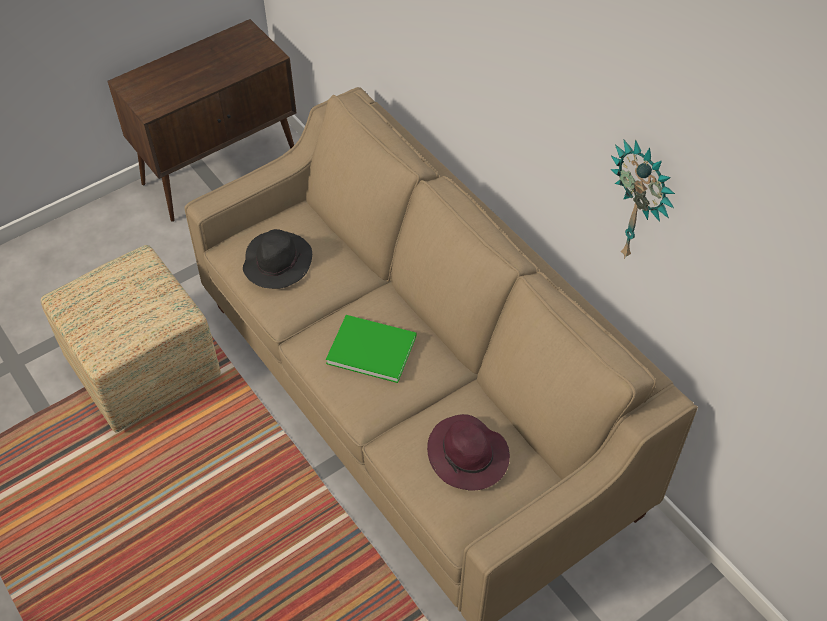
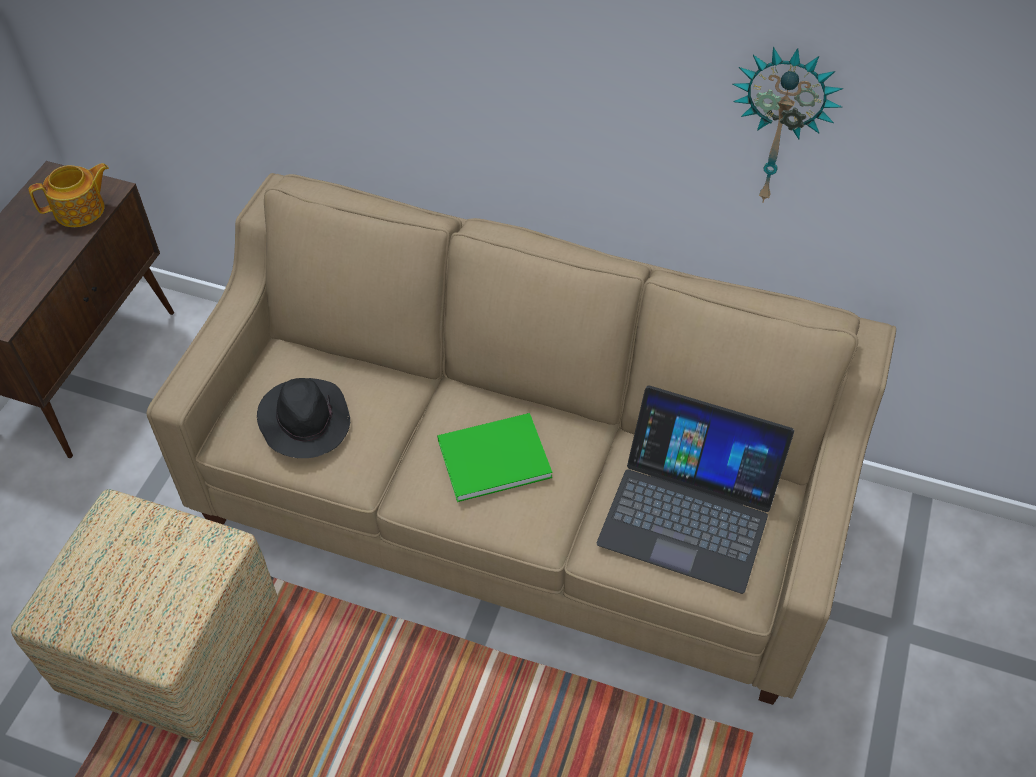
camera: 35 degrees left, 0 degrees up
(245, 60) = (81, 210): none -> teapot
(468, 456) = (689, 511): purple hat -> laptop

